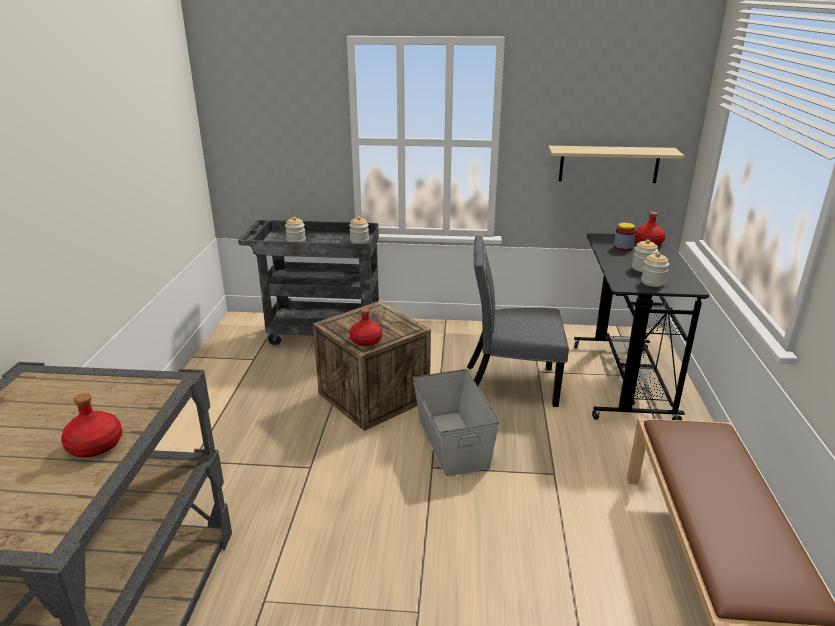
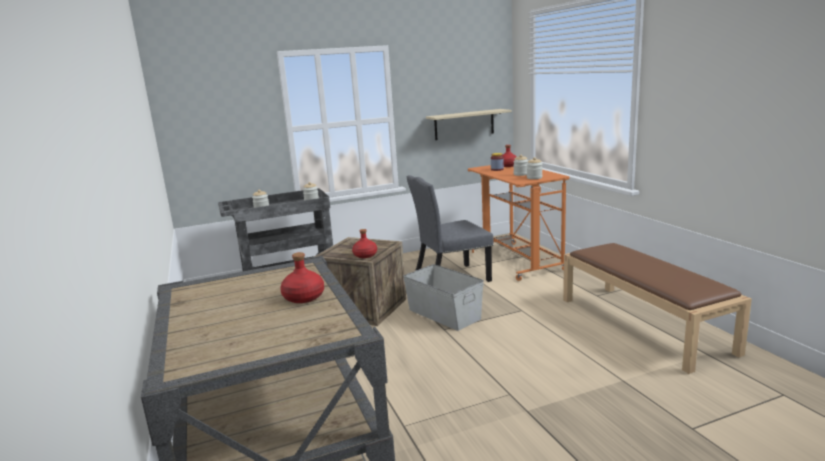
camera: 25 degrees left, 10 degrees down
(622, 382) = (516, 261): black desk -> orange desk

